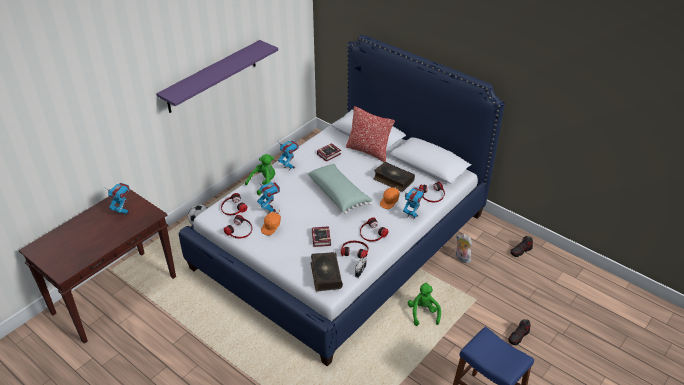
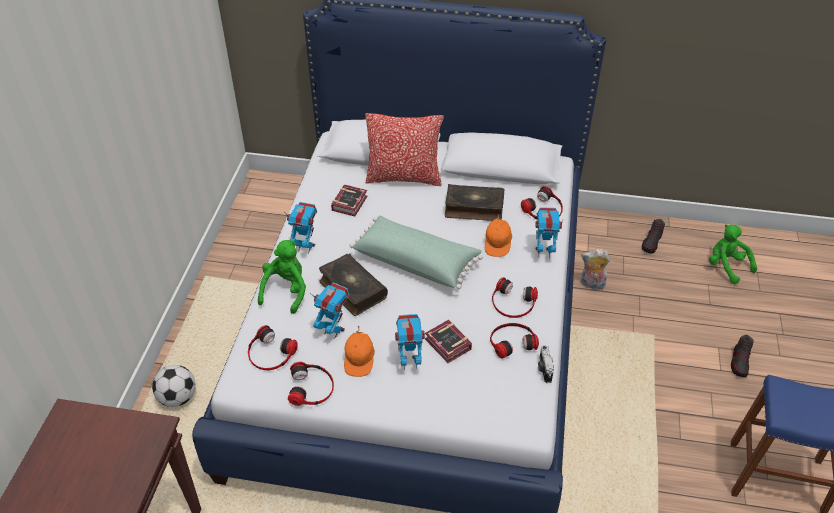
camera: 30 degrees left, 5 degrees up
(123, 212) = (93, 451): toy robot -> toy robot (409, 362)
(212, 76) = (122, 138): purple shelf -> none
(325, 275) = (503, 402): book -> book (352, 290)
(423, 313) = (605, 387): green plush toy -> green plush toy (726, 266)

